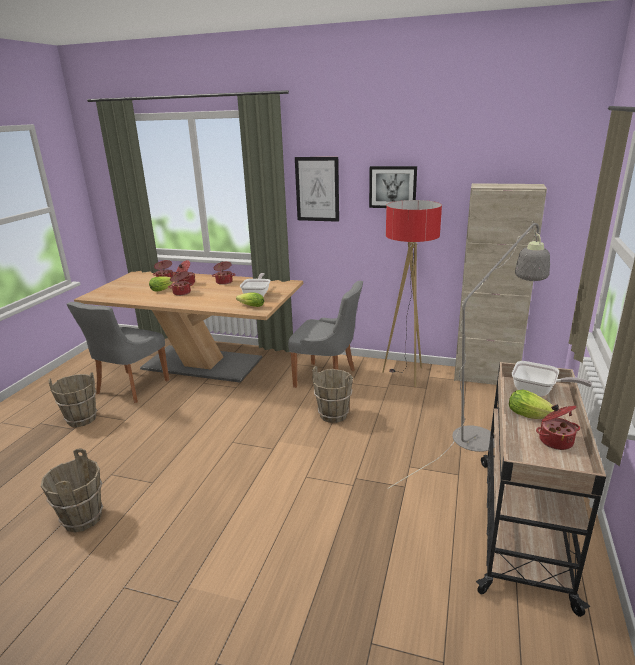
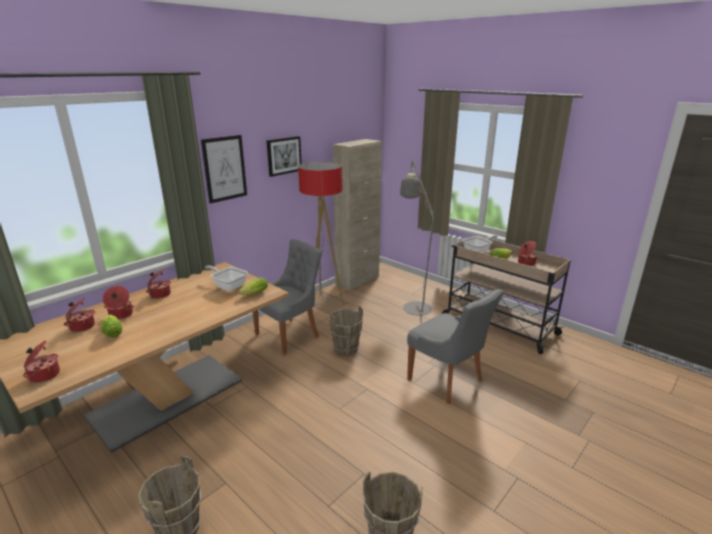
camera: 65 degrees left, 0 degrees up
(130, 388) = (149, 469): grey chair -> grey chair (447, 381)
(182, 292) = (150, 322): cooking pot -> cooking pot (44, 375)

